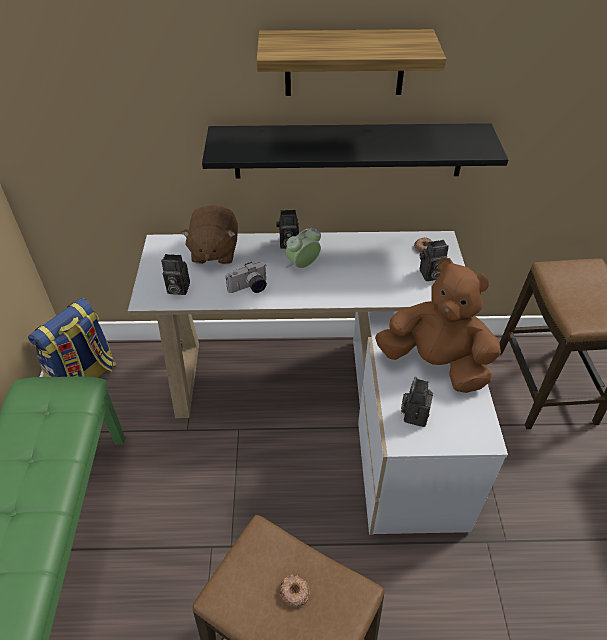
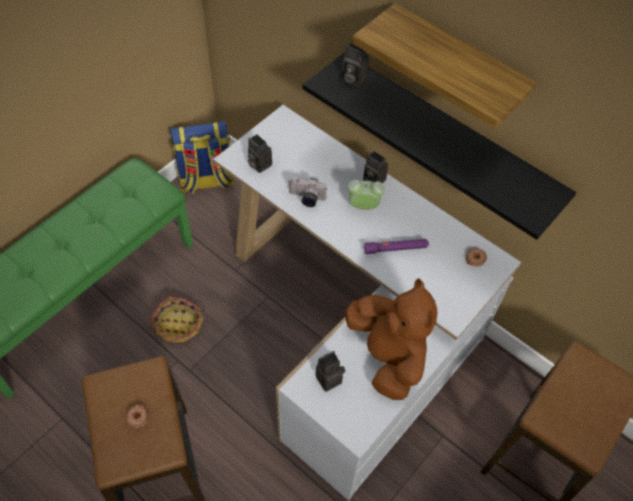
camera: 40 degrees right, 10 degrees up
(181, 515) = (179, 325): none -> basket
(214, 251) = (313, 150): brown plush toy -> none
(362, 278) = (395, 249): none -> purple flashlight
(430, 275) = (451, 285): camera -> camera (352, 78)

